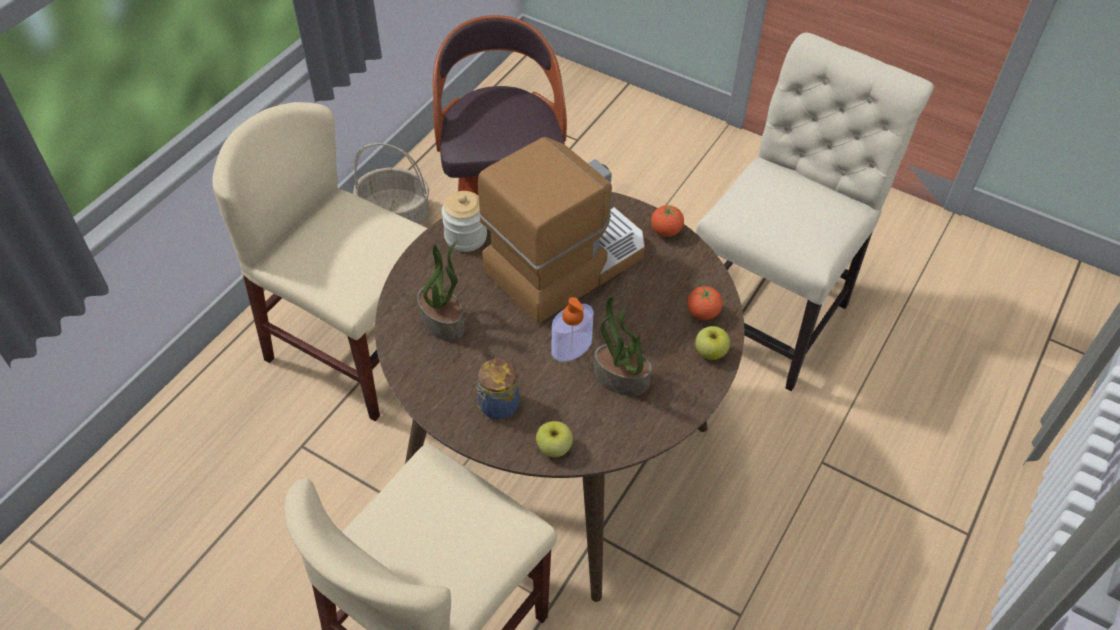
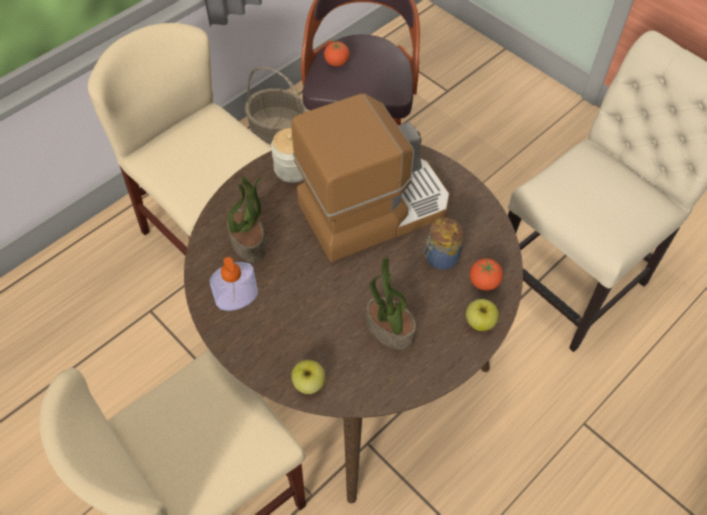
camera: 15 degrees right, 5 degrees up
(497, 406) = (271, 332): jar -> jar (440, 258)
(571, 347) = (354, 290): soap dispenser -> soap dispenser (237, 298)
(666, 231) = (473, 197): tomato -> tomato (337, 63)

